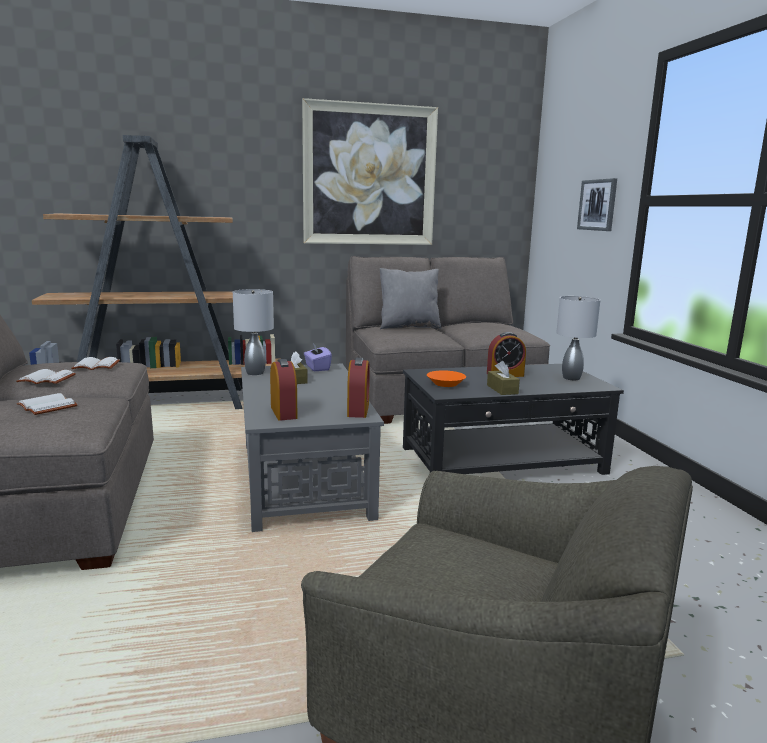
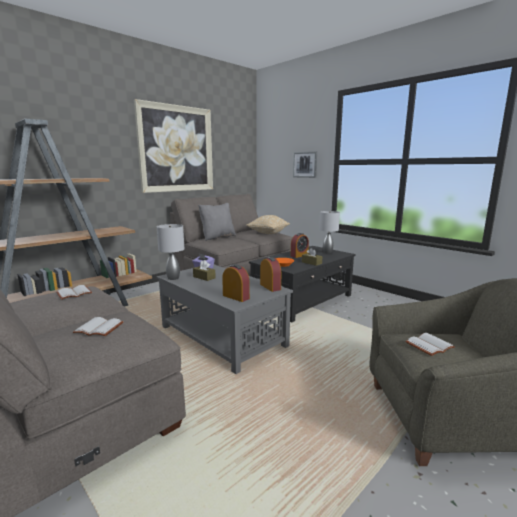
camera: 30 degrees left, 0 degrees up
(45, 379) = (55, 311): white book -> white book (430, 346)
(504, 331) = (268, 233): none -> beige pillow

